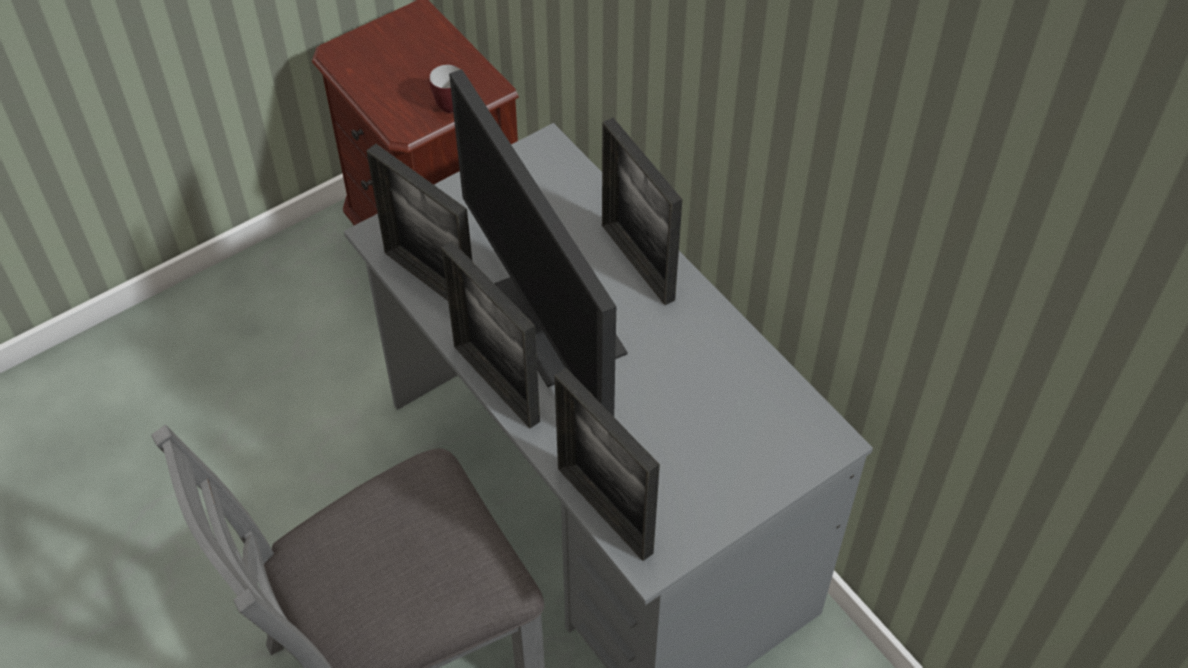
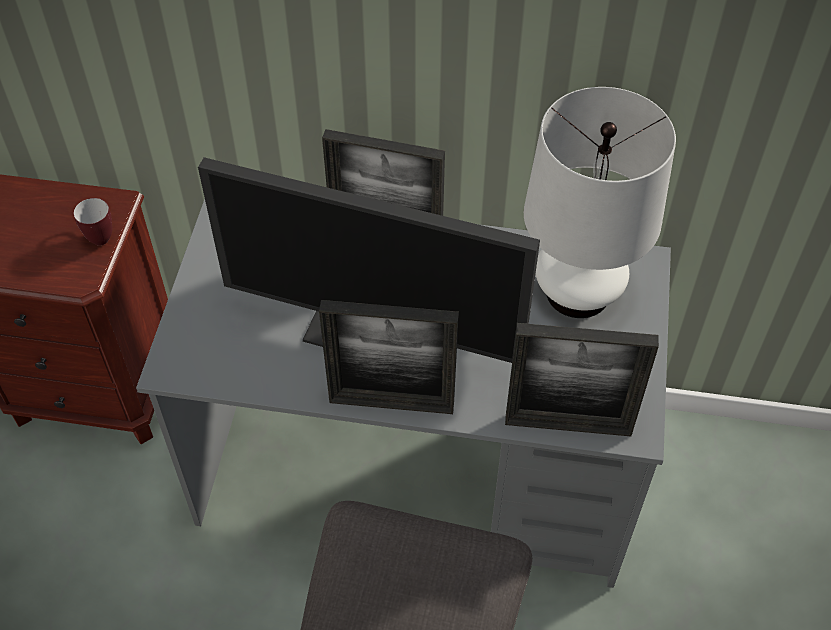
camera: 45 degrees left, 0 degrees up
(430, 280) = (252, 370): picture frame -> none
(743, 419) = (578, 292): none -> white table lamp

